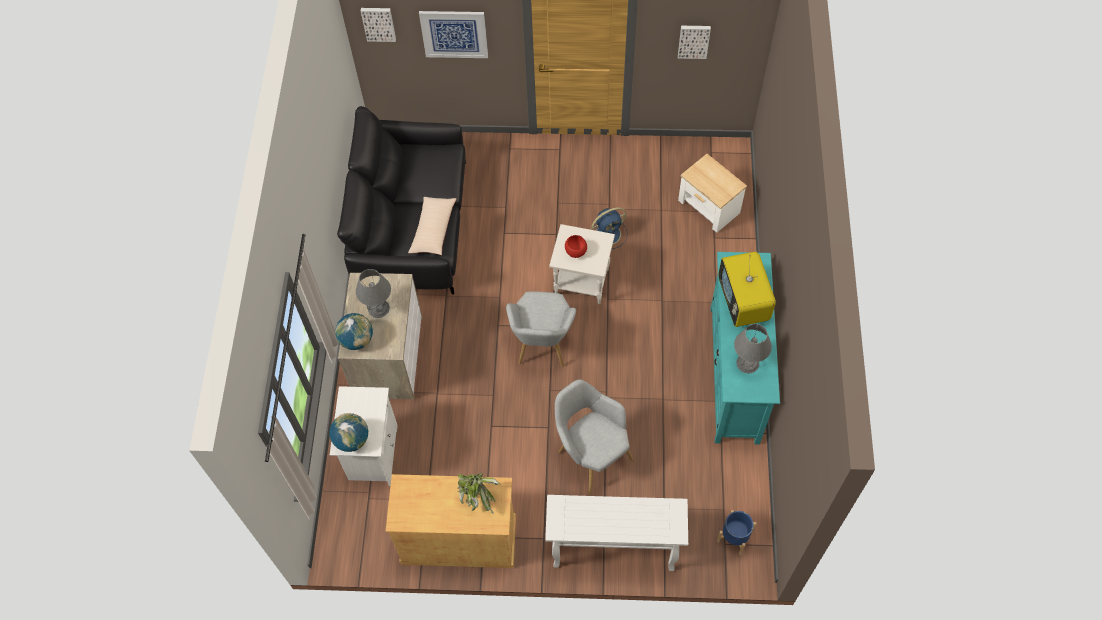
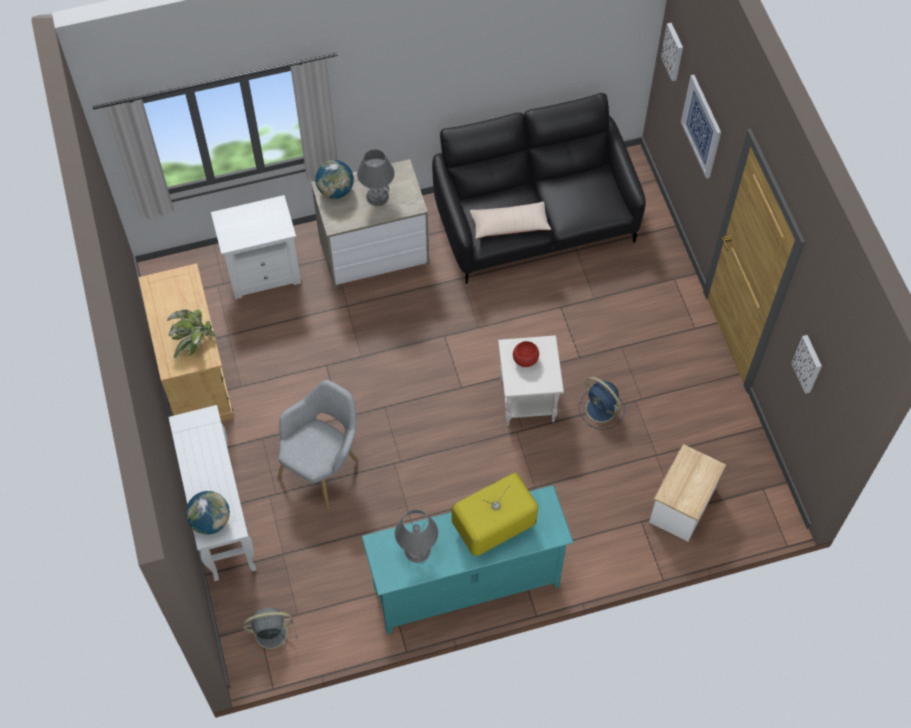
camera: 70 degrees right, 0 degrees up
(352, 440) = (231, 224): globe -> globe (210, 521)
(542, 347) = (433, 385): grey armchair -> none
(734, 537) = (269, 633): blue planter -> grey fan

